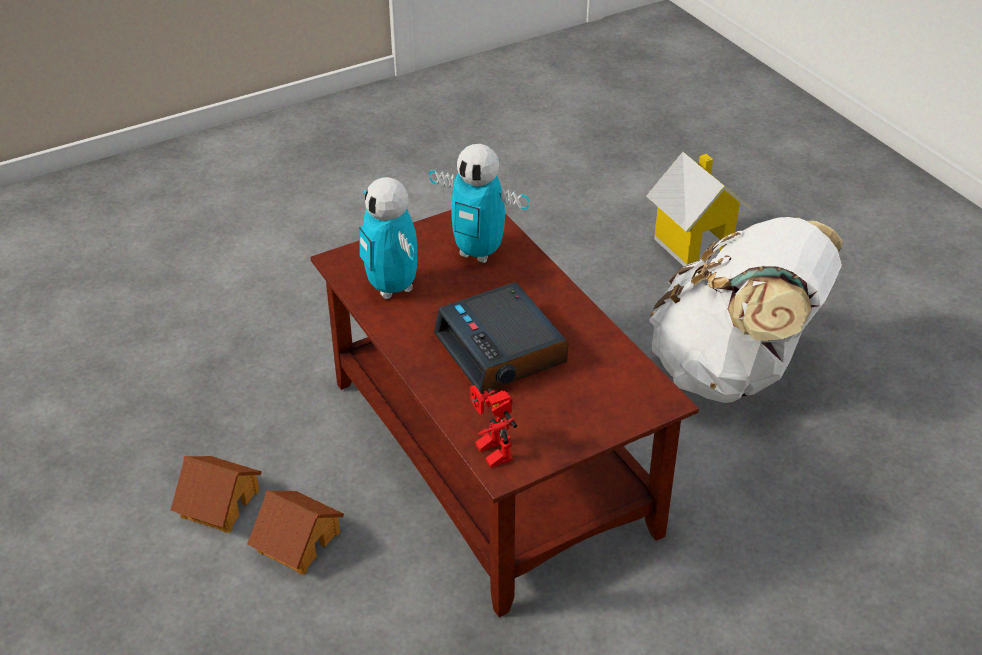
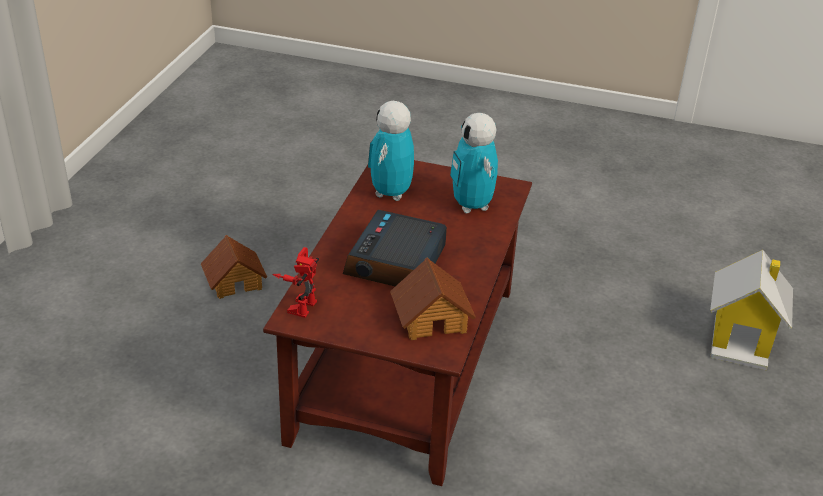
camera: 45 degrees right, 5 degrees down
(297, 541) = (243, 327): toy house -> toy house (431, 318)
(732, 371) = (644, 432): white backpack -> none

